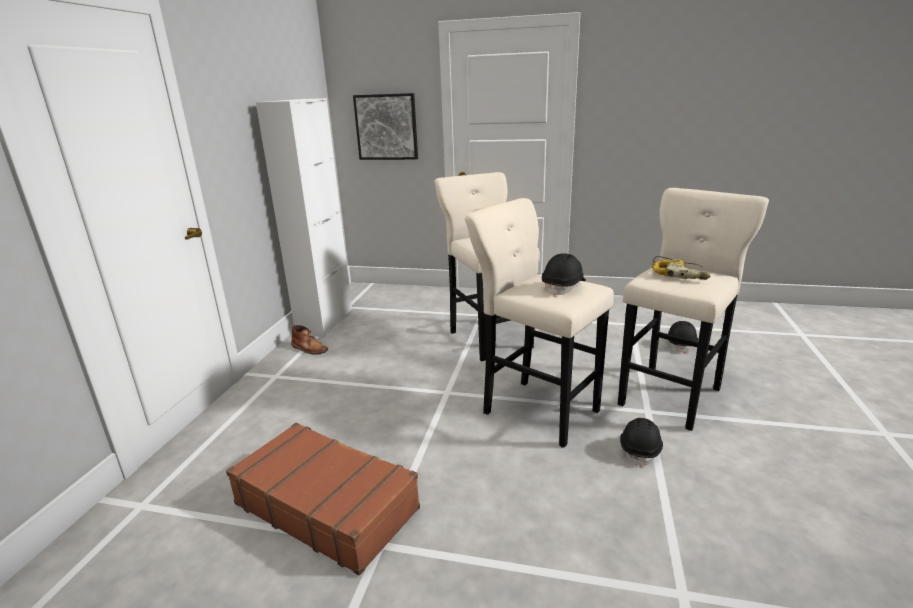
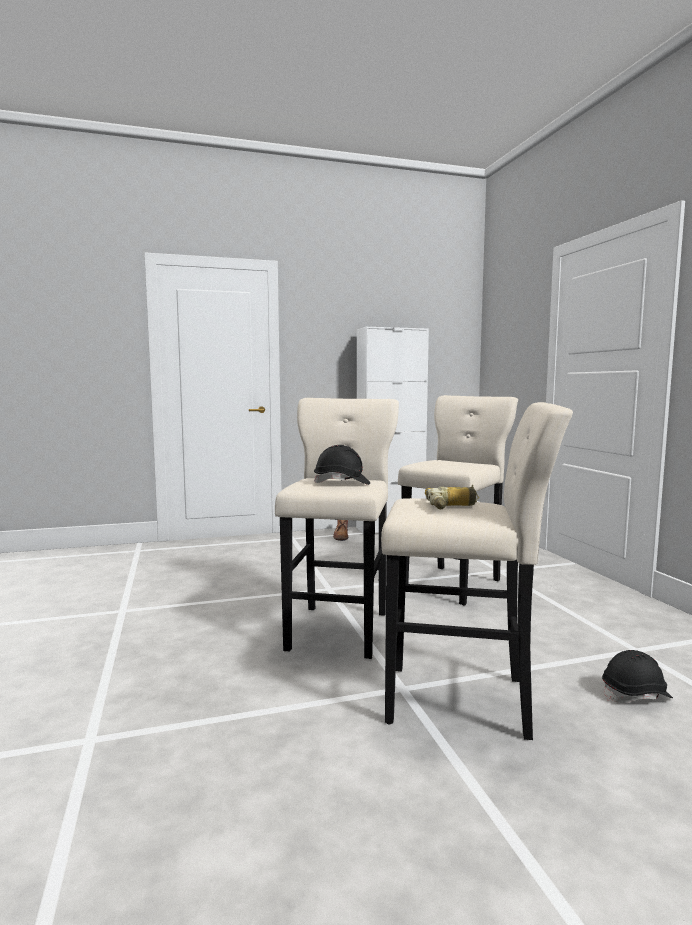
camera: 60 degrees right, 15 degrees down
(327, 505) = (156, 587): brown suitcase -> none
(386, 127) = (510, 360): picture -> none
(640, 450) = (313, 692): black hard hat -> none

